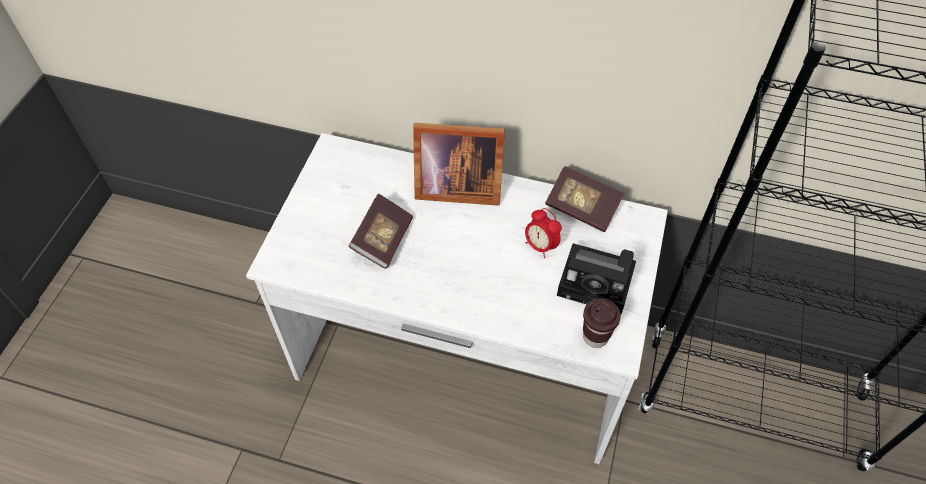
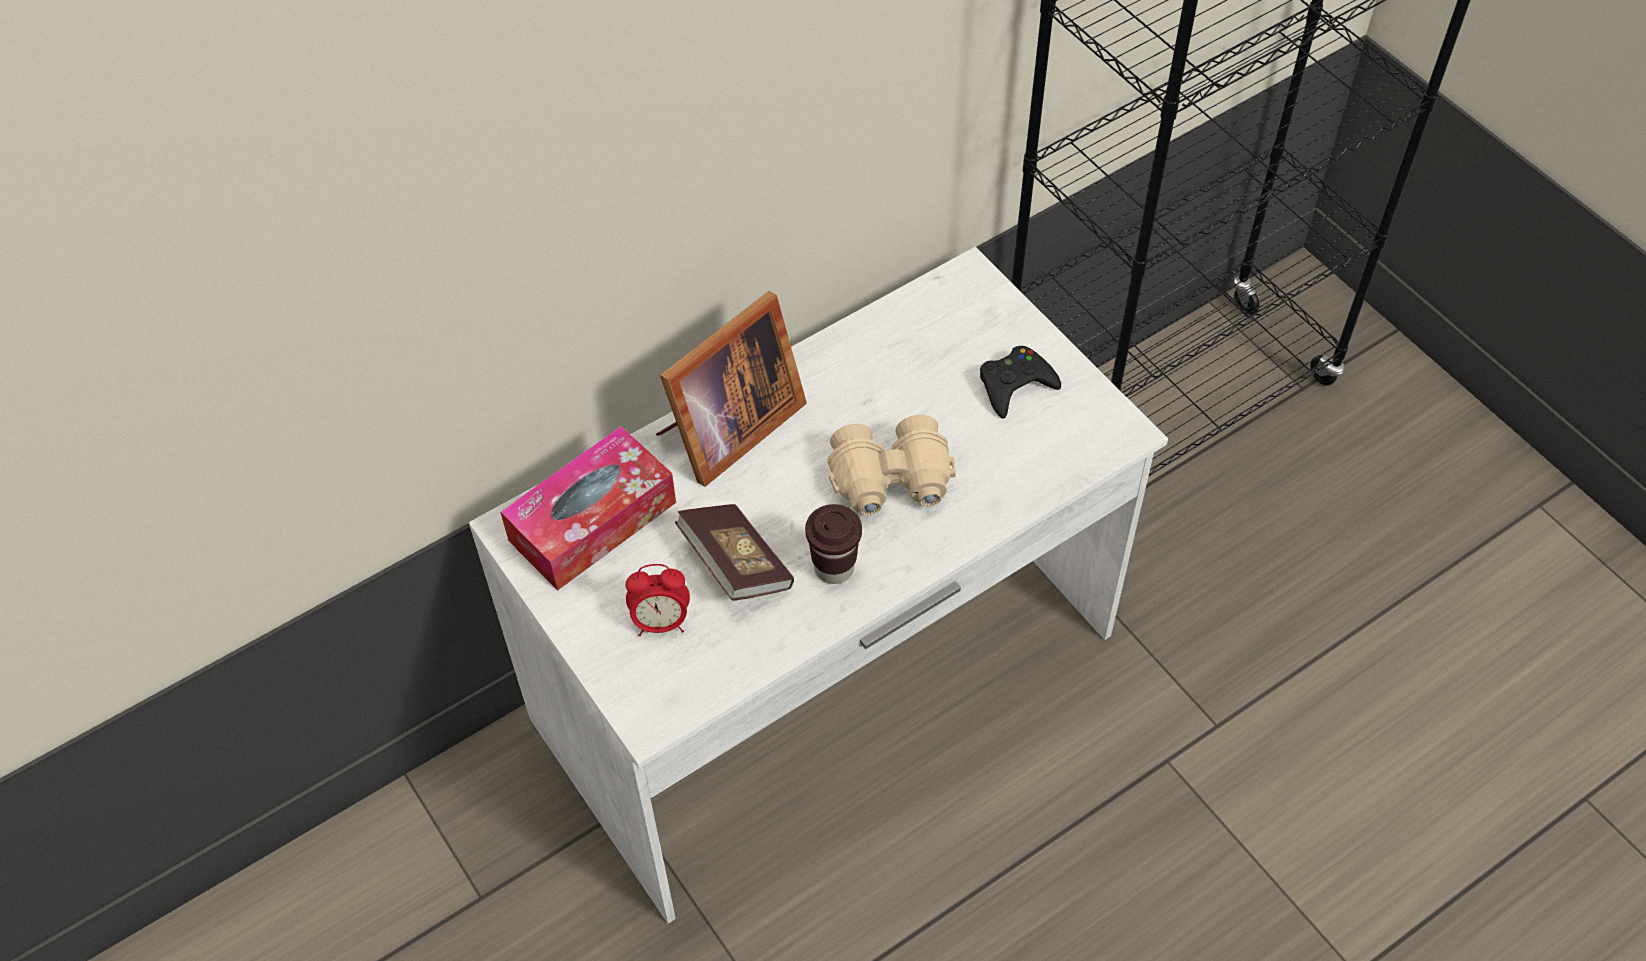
camera: 50 degrees left, 0 degrees up
(359, 173) = (592, 521): none -> tissue box
(488, 269) = (892, 481): none -> beige binoculars
(540, 246) = (908, 404): alarm clock -> alarm clock (661, 622)
(582, 208) = (893, 324): book -> none
(595, 337) = (1084, 441): brown cup -> brown cup (834, 568)
(599, 283) = (1015, 385): camera -> black game controller

